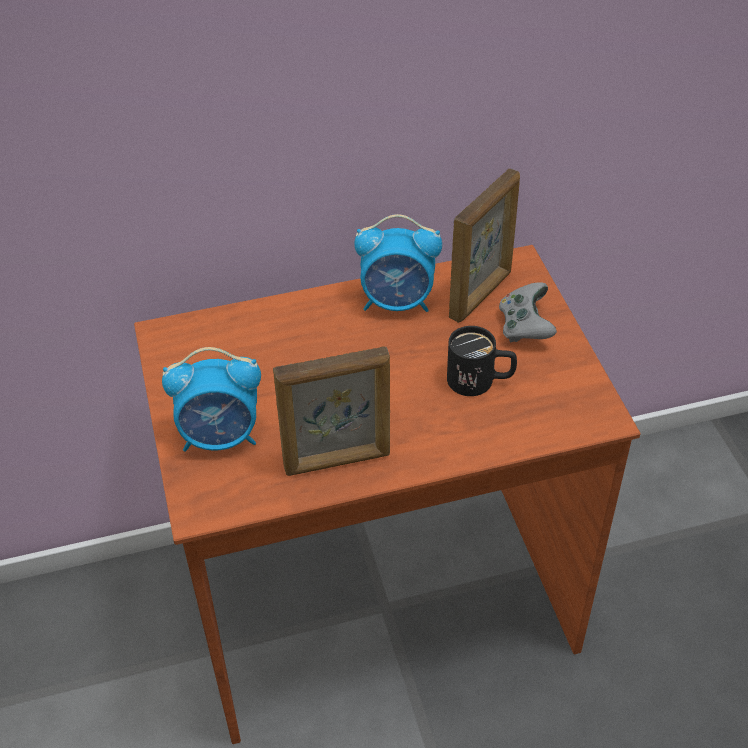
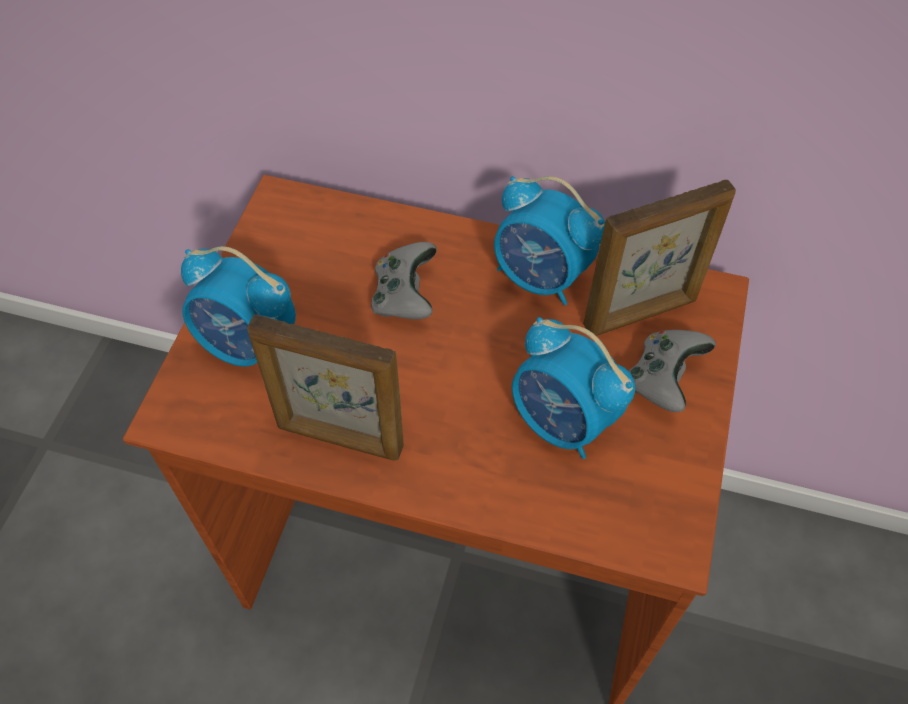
camera: 30 degrees right, 10 degrees up
(311, 355) = (404, 296): none -> grey game controller
(480, 381) = (562, 422): black mug -> alarm clock

